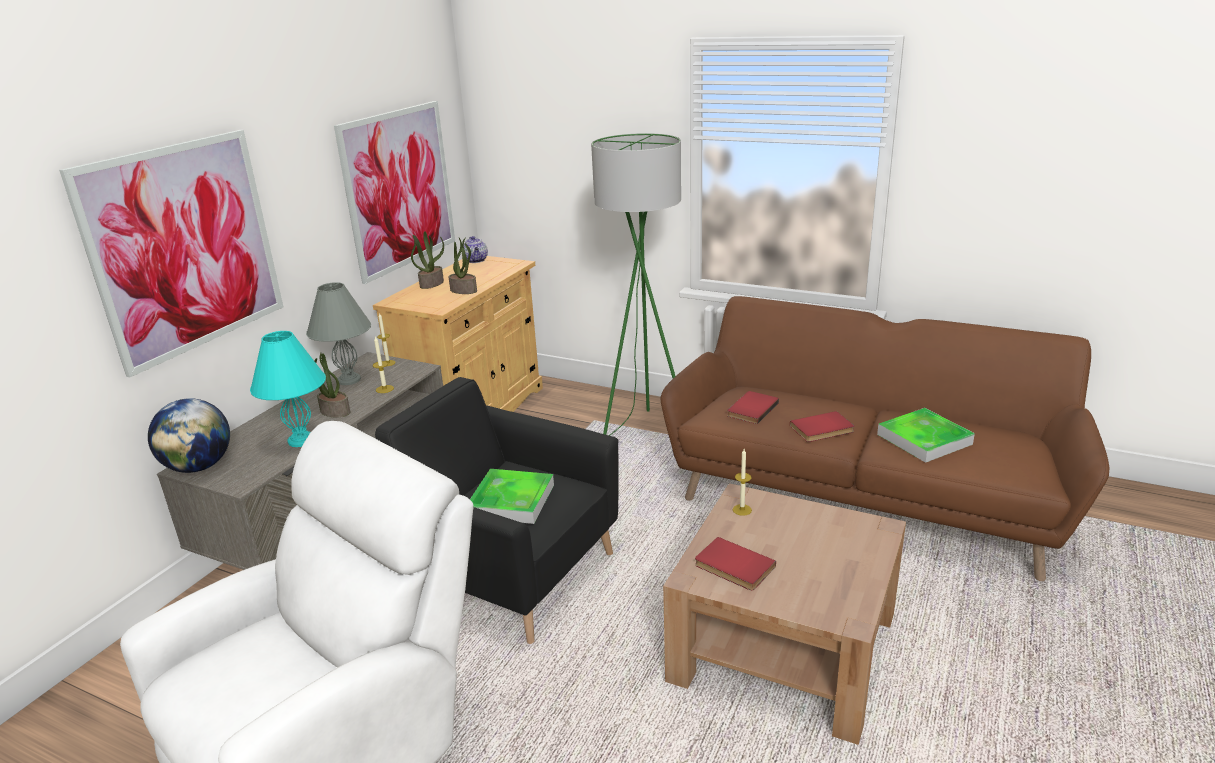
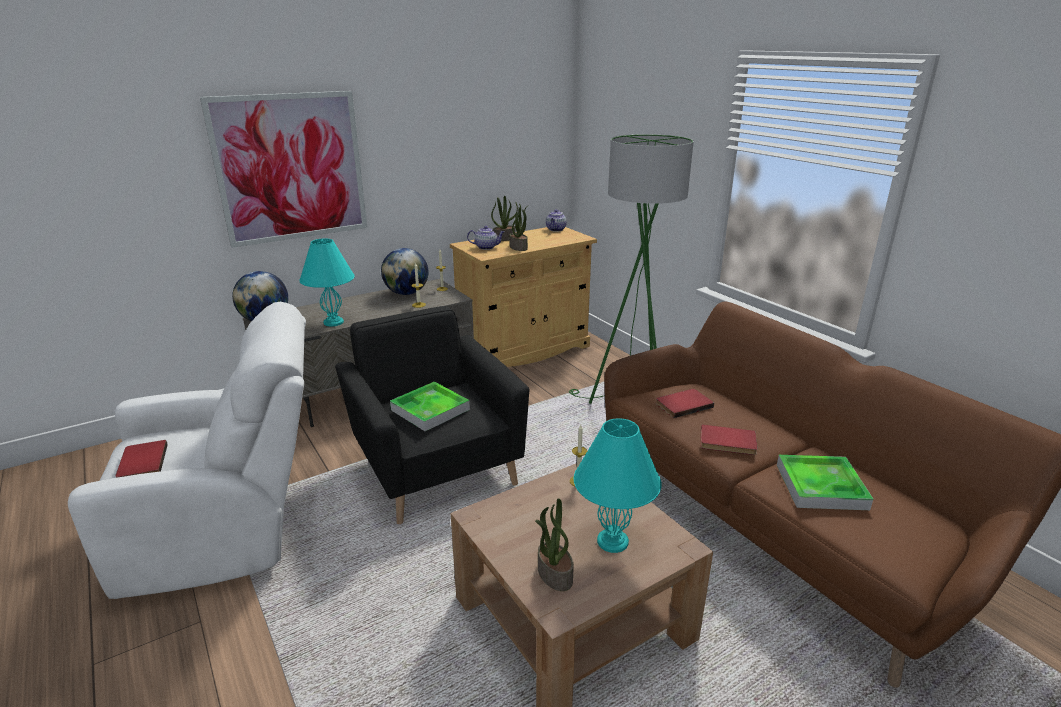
camera: 30 degrees right, 0 degrees up
(334, 411) = (373, 310): potted plant -> potted plant (554, 574)
(349, 380) = (406, 293): grey table lamp -> globe
(399, 189) = (495, 159): picture -> none
(426, 299) = (486, 247): none -> teapot
(733, 567) = (516, 522): red book -> red book (141, 463)
(826, 547) = (612, 541): none -> turquoise table lamp

